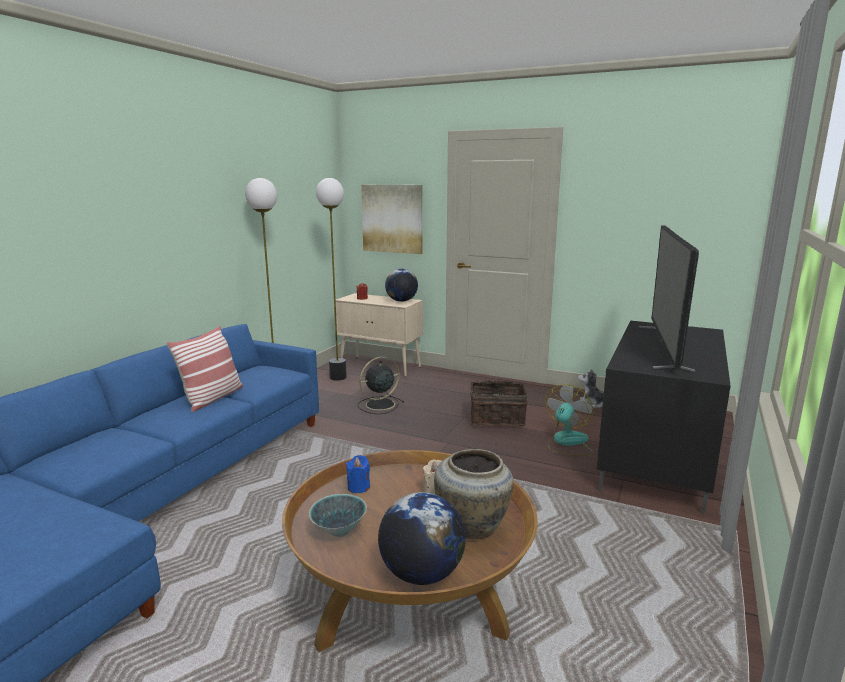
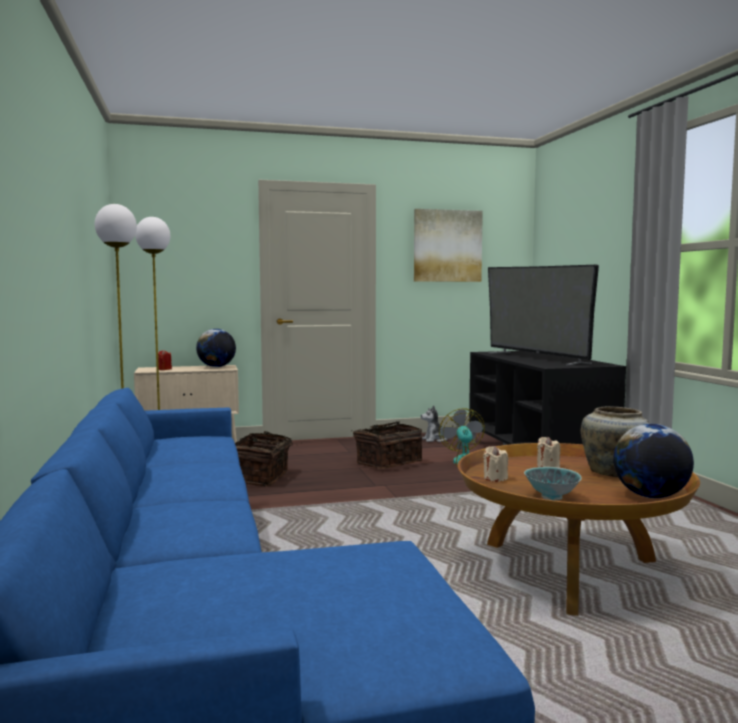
camera: 40 degrees left, 10 degrees down
(212, 398) = (191, 464): pillow -> none
(358, 487) = (495, 478): blue candle -> beige candle
(379, 405) = (260, 477): black fan -> basket
(392, 218) = (190, 273): picture -> picture (447, 246)

